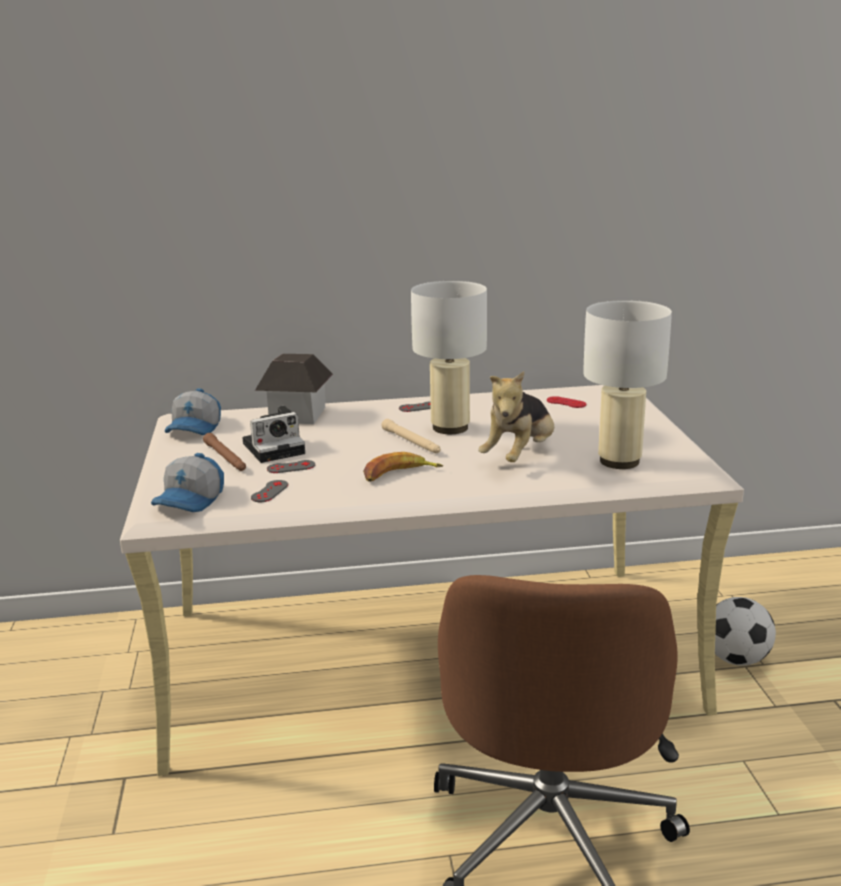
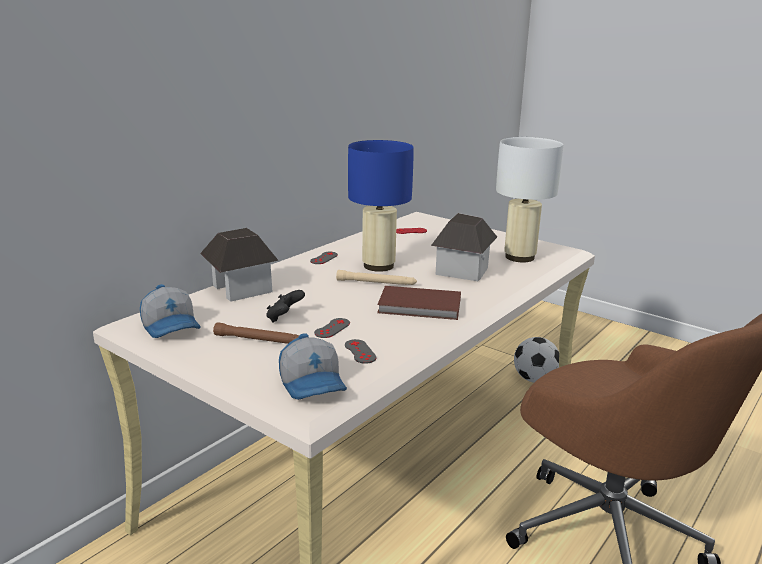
camera: 45 degrees left, 0 degrees up
(276, 447) = (284, 318): camera -> black game controller
(399, 474) = (420, 306): banana -> brown book
(449, 427) = (377, 266): white table lamp -> blue table lamp
(519, 456) = (462, 271): plush toy -> toy house

